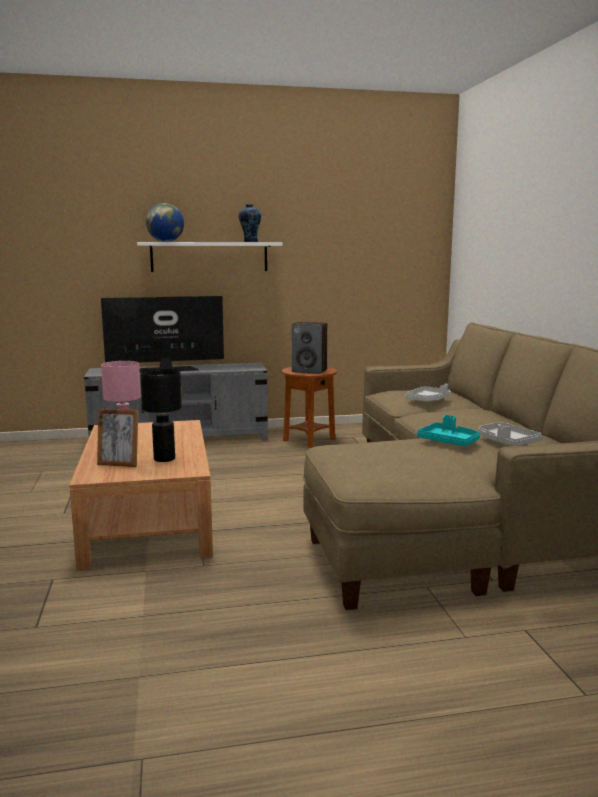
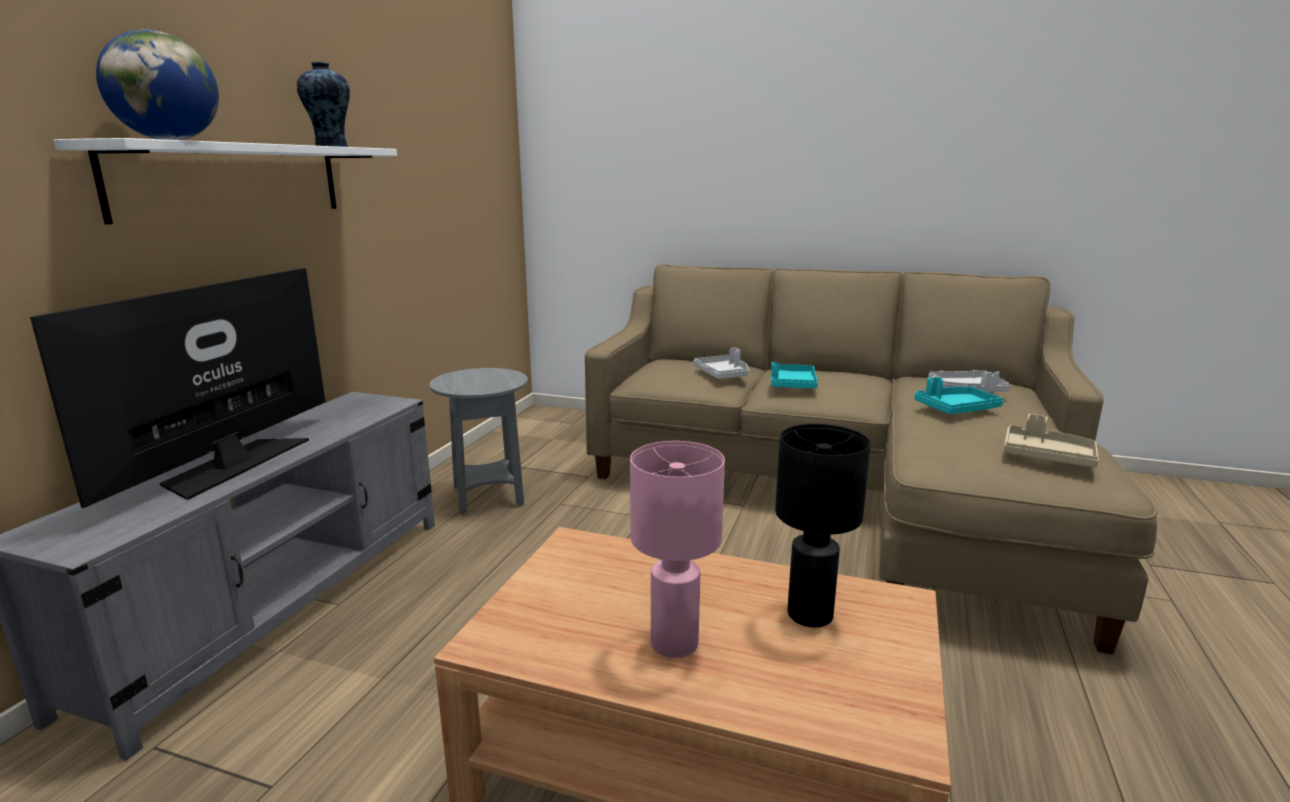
camera: 60 degrees left, 5 degrees up
(119, 464) = (816, 677): picture frame -> none
(309, 440) = (487, 496): brown side table -> grey side table
(310, 371) = (486, 381): speaker -> none
(378, 462) = (1046, 457): none -> beige tray
(439, 413) = (792, 385): none -> turquoise tray

